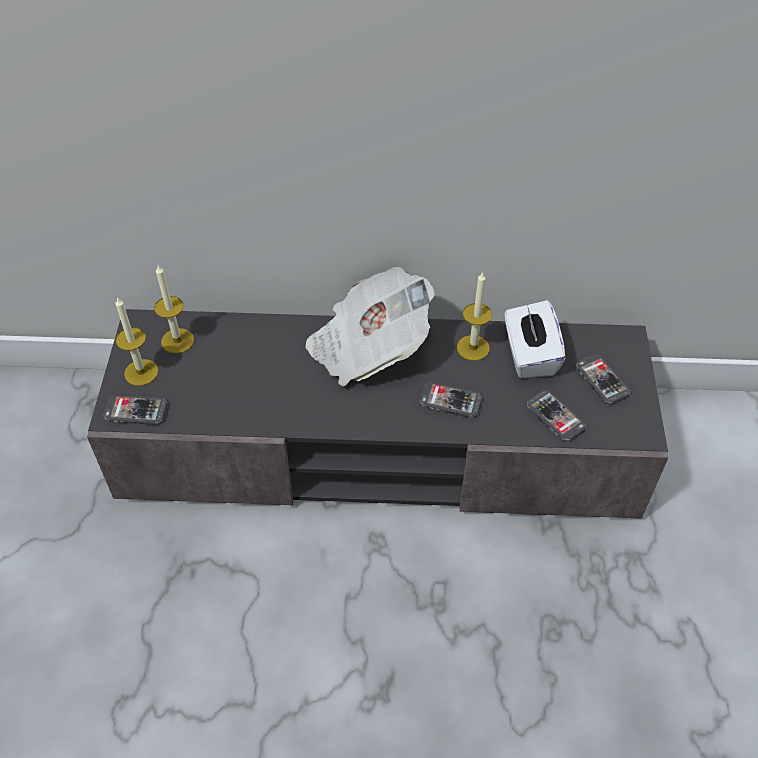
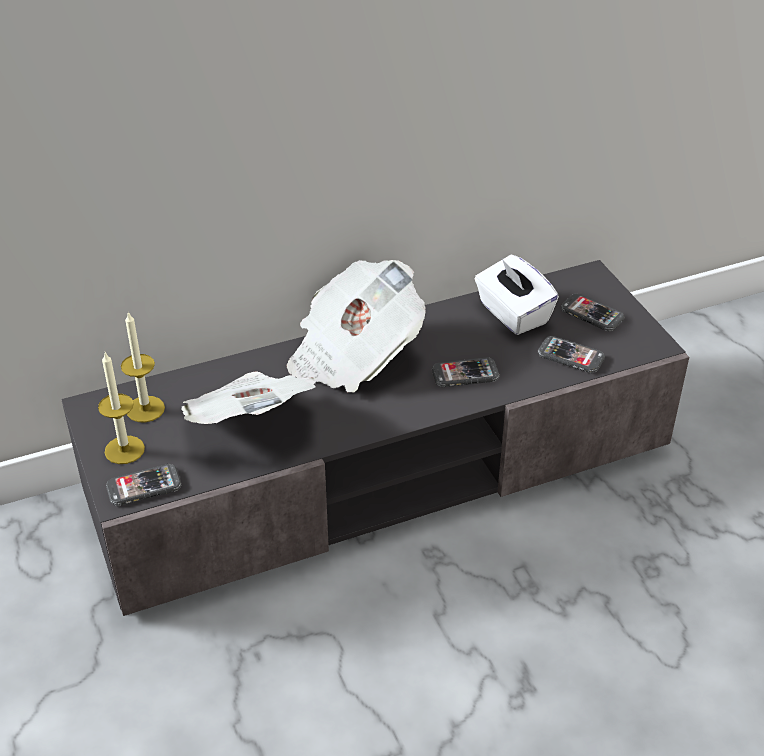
camera: 25 degrees left, 10 degrees down
(248, 383) = (250, 422): none -> newspaper
(473, 348) = (456, 323): candle -> none

